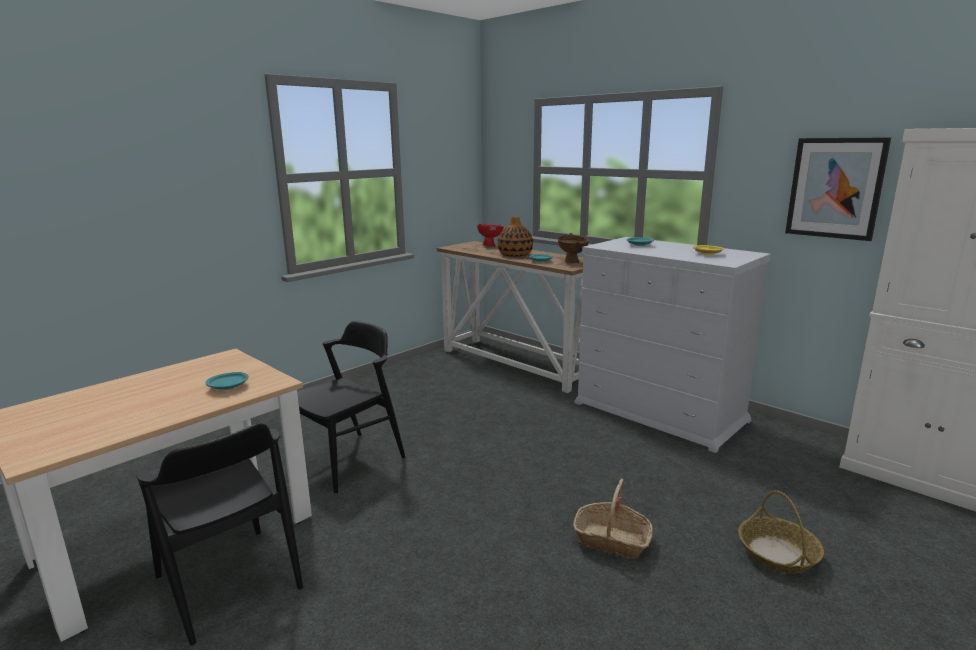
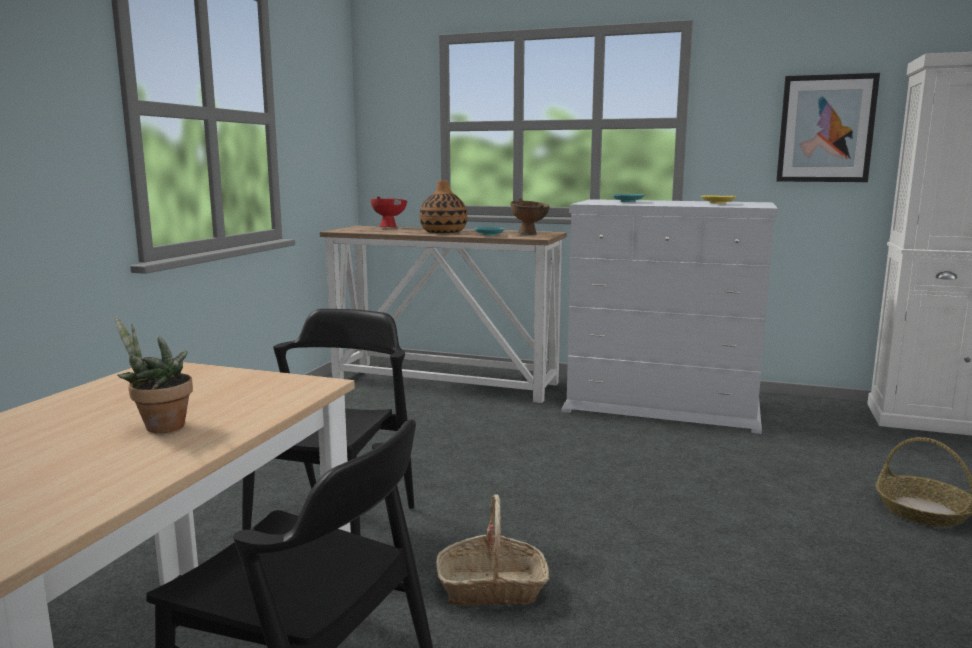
camera: 25 degrees left, 5 degrees down
(172, 399) = (159, 427): none -> potted plant
(229, 387) = (238, 399): turquoise plate -> none
(611, 540) = (763, 538): basket -> basket (492, 587)

